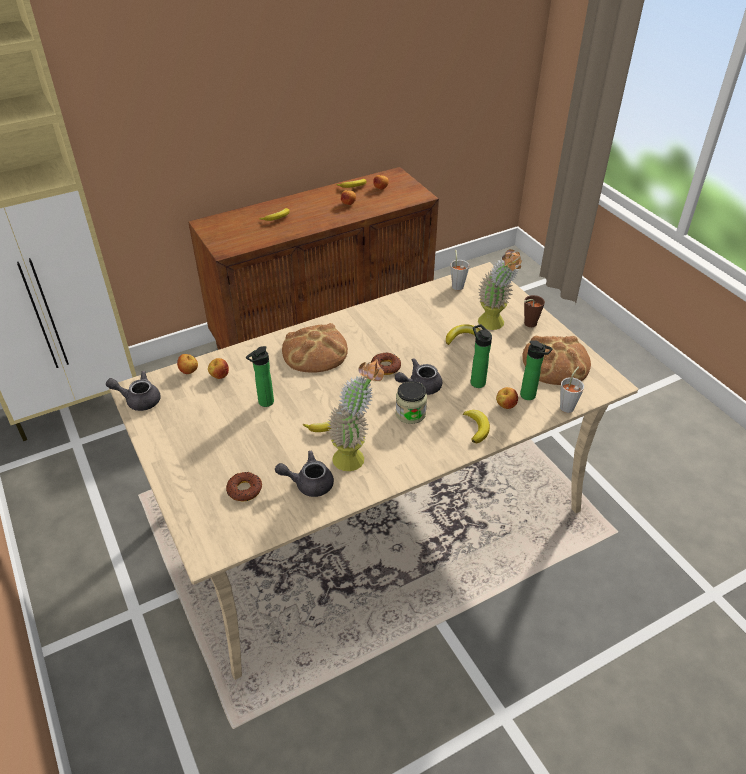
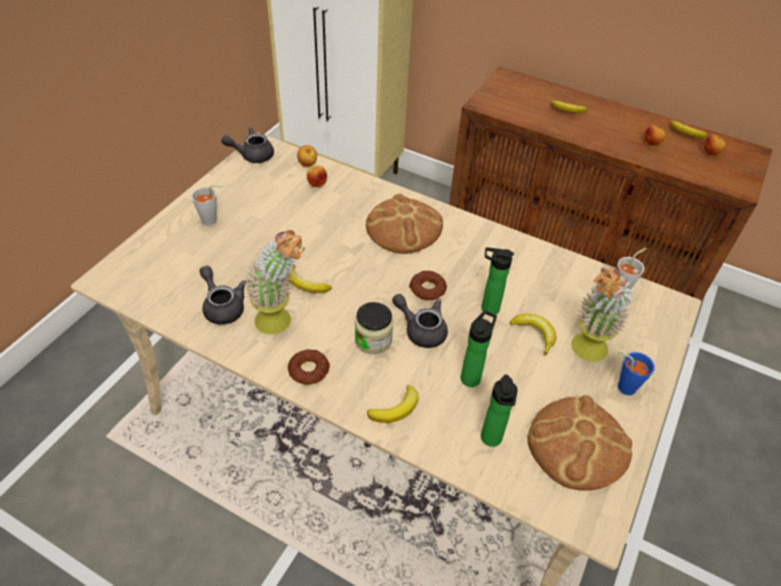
camera: 55 degrees right, 5 degrees up
(139, 400) = (252, 155): grey teapot -> grey teapot turned 75 degrees counterclockwise
(244, 489) = (189, 267): donut -> donut (309, 370)
(264, 403) = (305, 228): bottle -> bottle (487, 308)
(505, 406) = (453, 422): apple -> none
(528, 324) = (622, 385): brown cup -> blue cup
(568, 406) = (508, 490): grey cup -> grey cup (212, 220)

